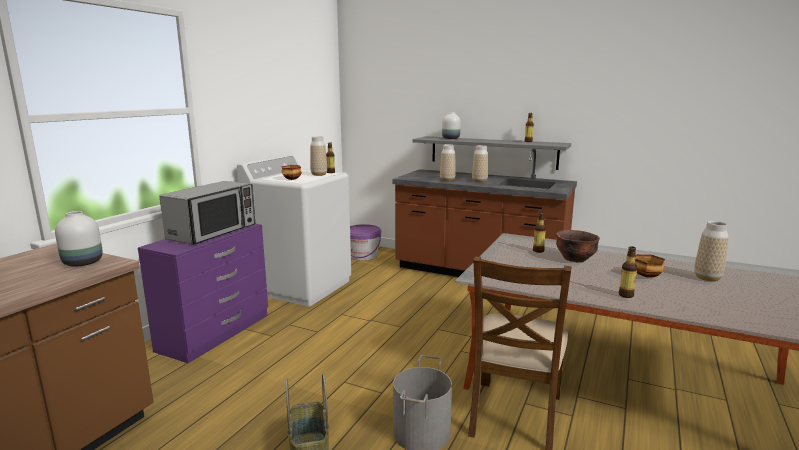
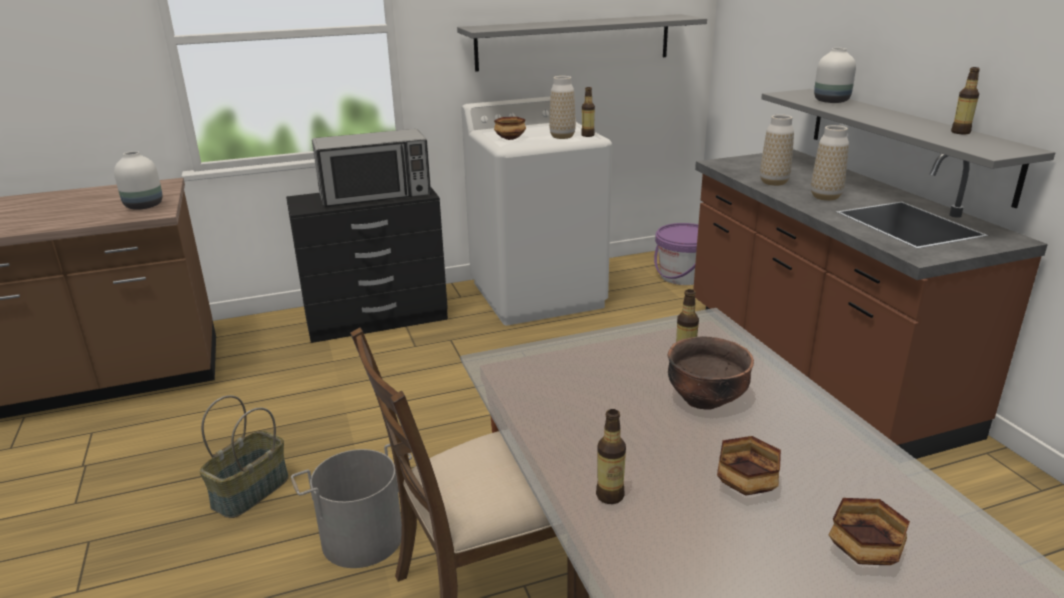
camera: 45 degrees right, 10 degrees up
(216, 332) = (377, 319): purple dresser -> black dresser
(285, 120) = (574, 42): none -> grey shelf
(707, 278) = (862, 555): vase -> bowl

